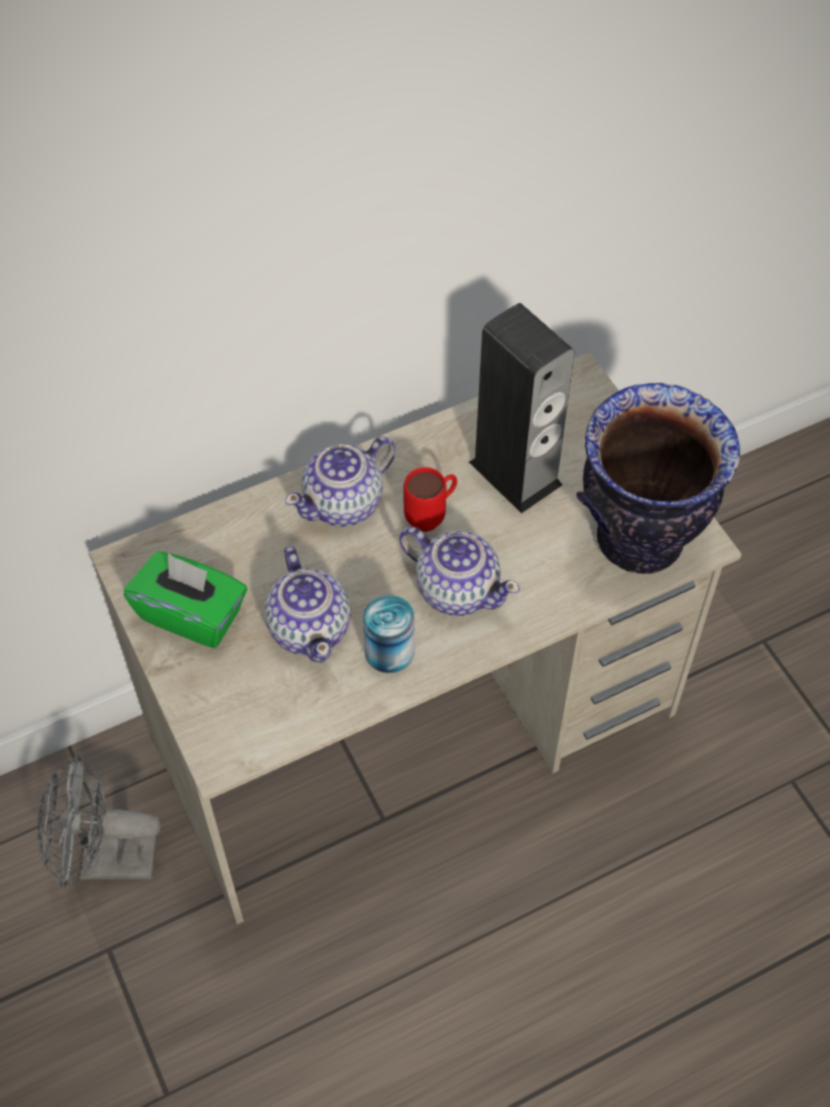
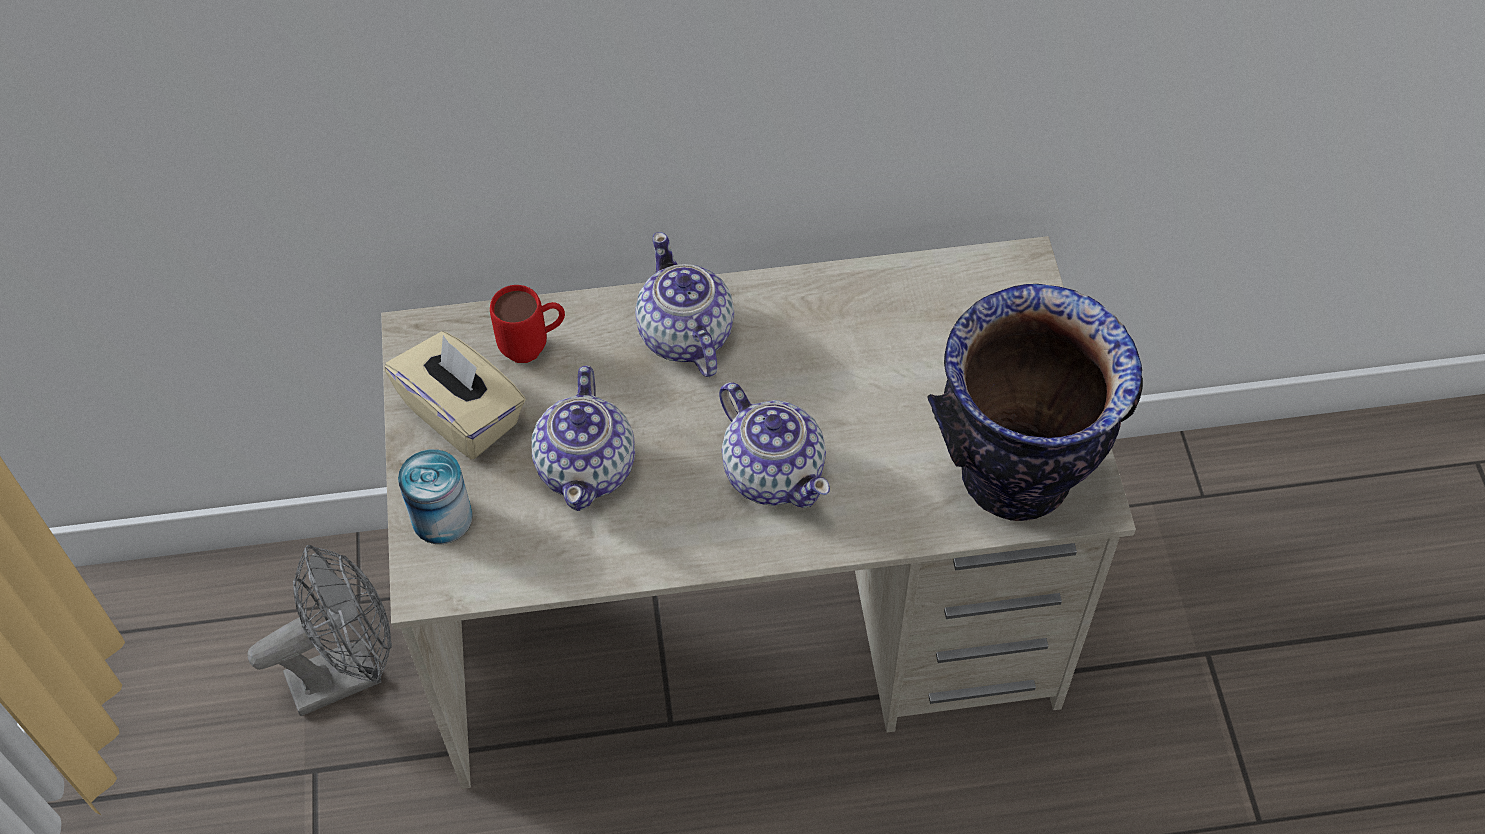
camera: 20 degrees right, 0 degrees up
(105, 861) = (348, 672): grey fan -> grey fan turned 135 degrees clockwise
(192, 614) = (463, 414): green tissue box -> beige tissue box
(344, 503) = (685, 336): teapot -> teapot turned 90 degrees clockwise
(389, 651) = (666, 521): can -> can (442, 517)
(432, 516) = (779, 379): red mug -> red mug (534, 347)
(515, 473) = (898, 356): speaker -> none

